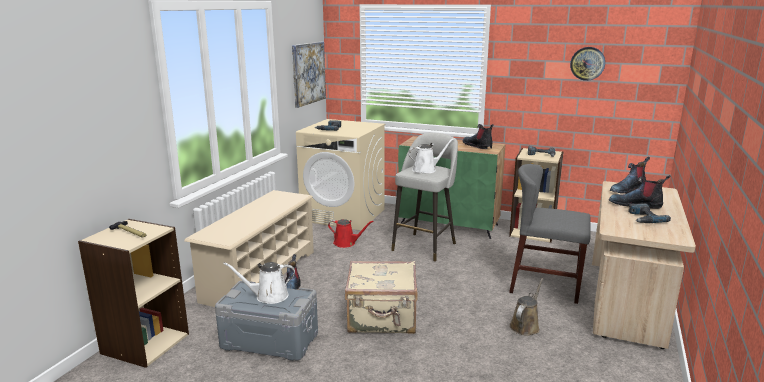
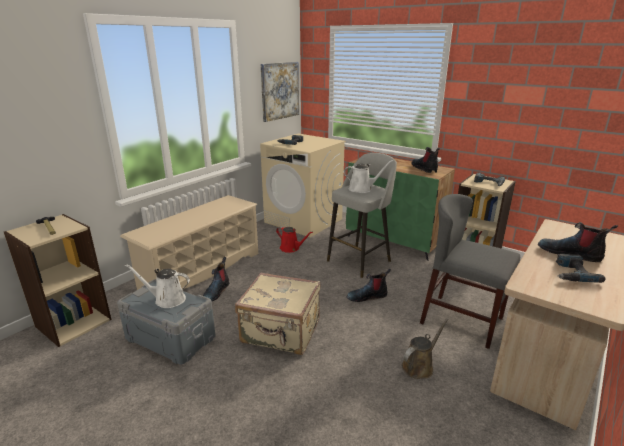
camera: 15 degrees right, 5 degrees up
(587, 63) = (552, 88): wall clock -> none
(627, 190) = (569, 233): boot -> boot (367, 296)

